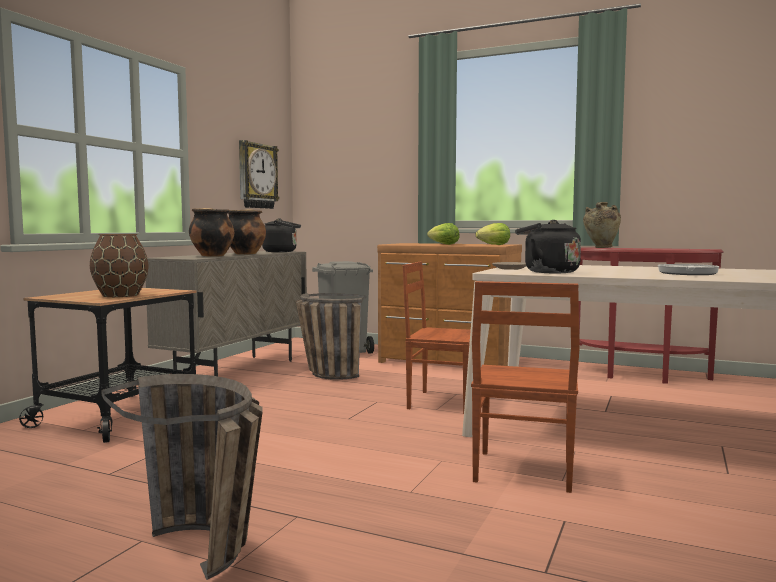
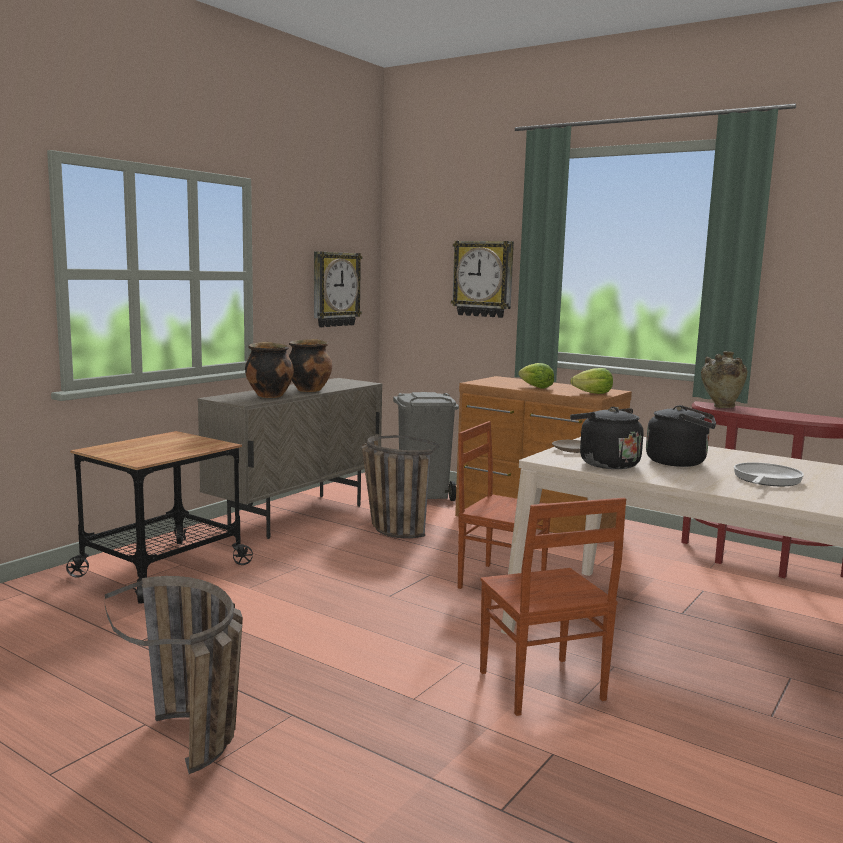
camera: 10 degrees right, 5 degrees up
(121, 295) = (162, 452): brown vase -> none
(282, 252) = (354, 383): black kettle -> black kettle (680, 462)
(385, 164) = (483, 279): none -> wall clock
(521, 472) = (540, 687): brown chair -> brown chair turned 45 degrees counterclockwise

